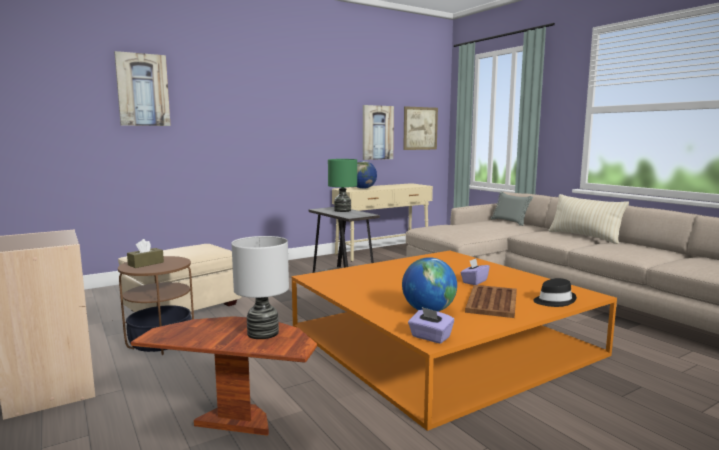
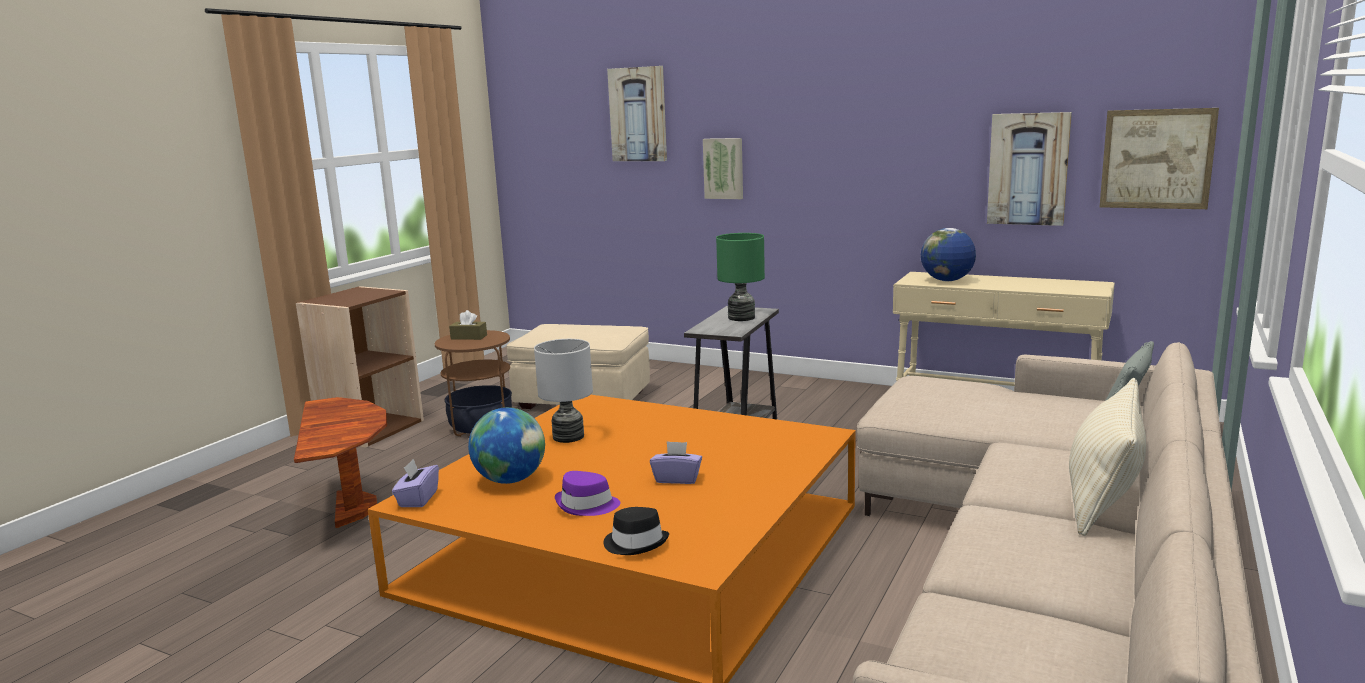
camera: 60 degrees right, 5 degrees up
(216, 131) = (724, 168): none -> picture
(262, 333) = (344, 430): grey table lamp -> grey table lamp (568, 437)
(492, 301) = (587, 505): brown tray -> purple hat

